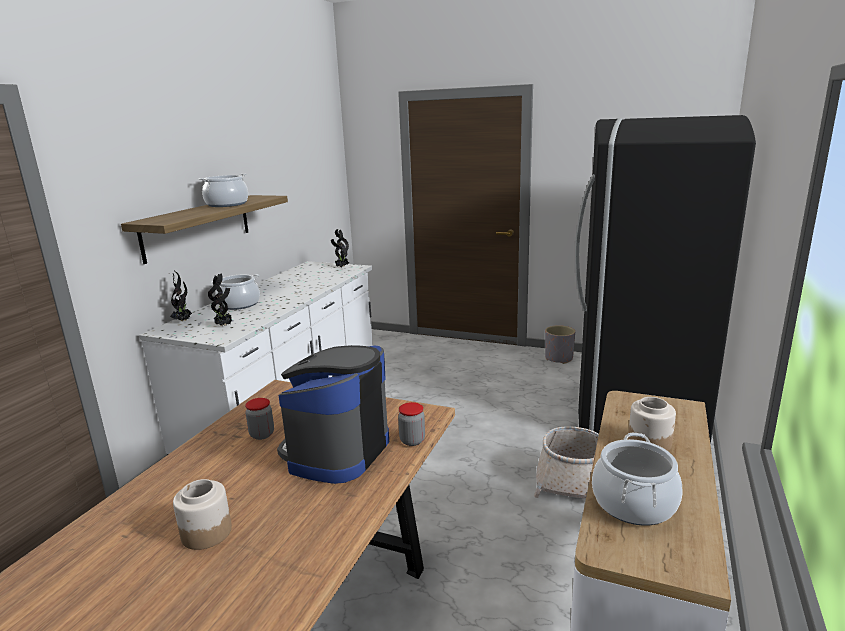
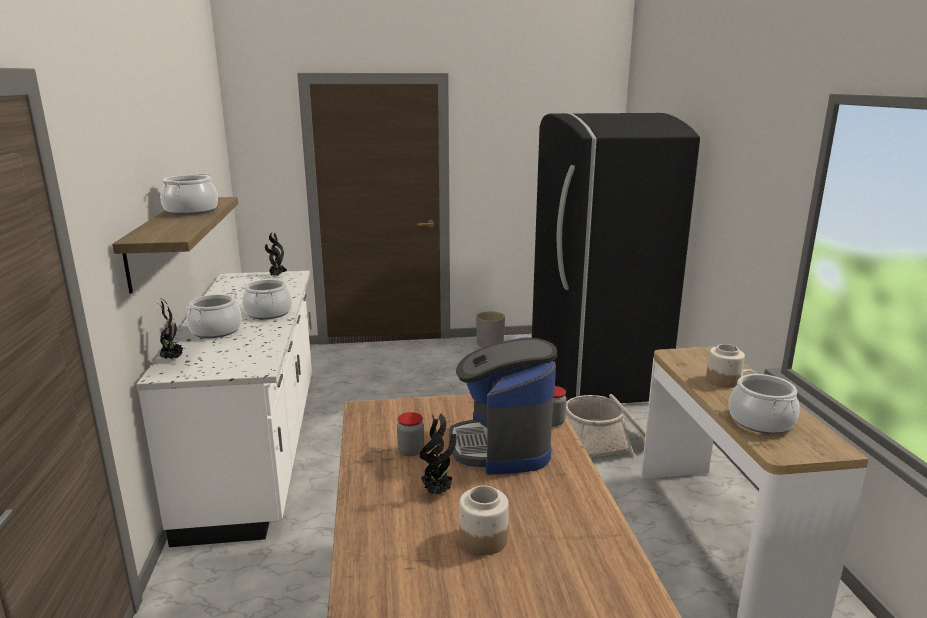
camera: 30 degrees left, 0 degrees up
(224, 325) = (238, 355): potted plant -> potted plant (438, 492)
(292, 296) = (268, 313): none -> cooking pot

